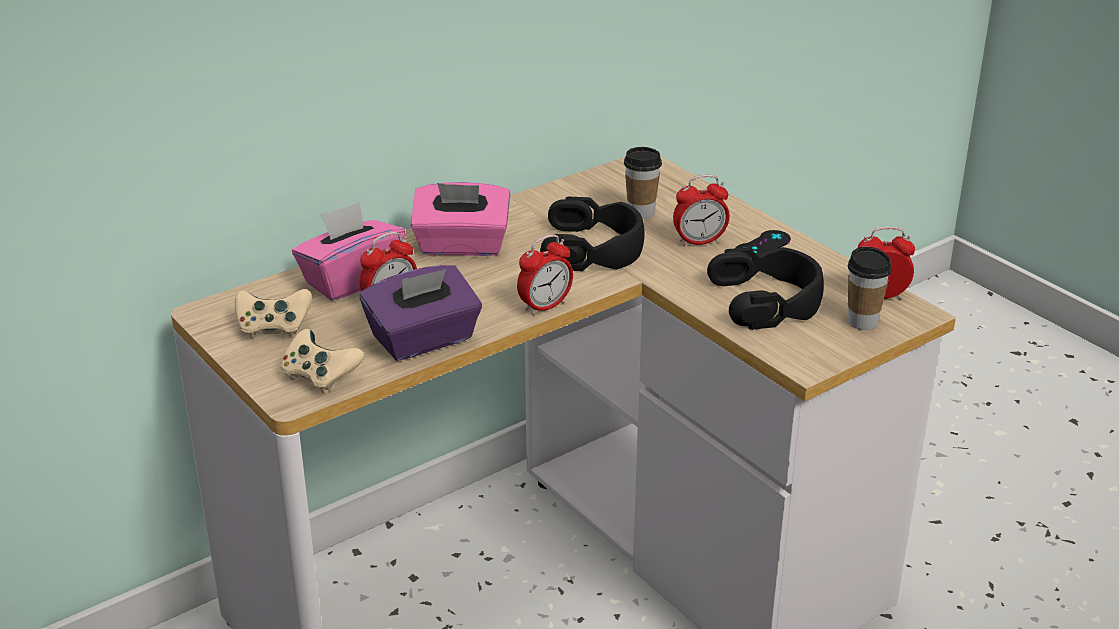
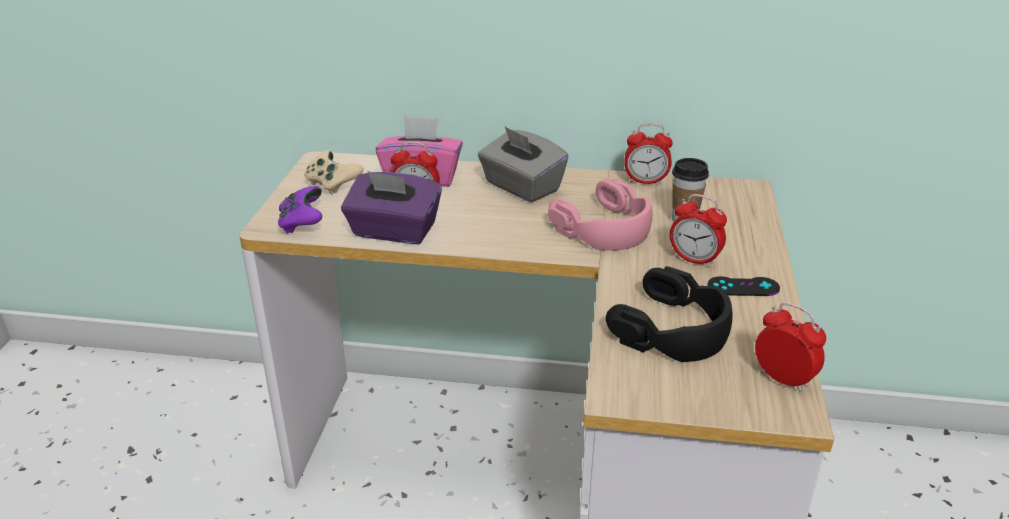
camera: 45 degrees right, 0 degrees up
(320, 377) = (302, 223): beige game controller -> purple game controller
(462, 246) = (521, 187): pink tissue box -> grey tissue box
(545, 306) = (502, 249): alarm clock -> alarm clock (645, 181)
(594, 248) = (605, 228): black headphones -> pink headphones
(862, 322) = (728, 391): cup -> none

